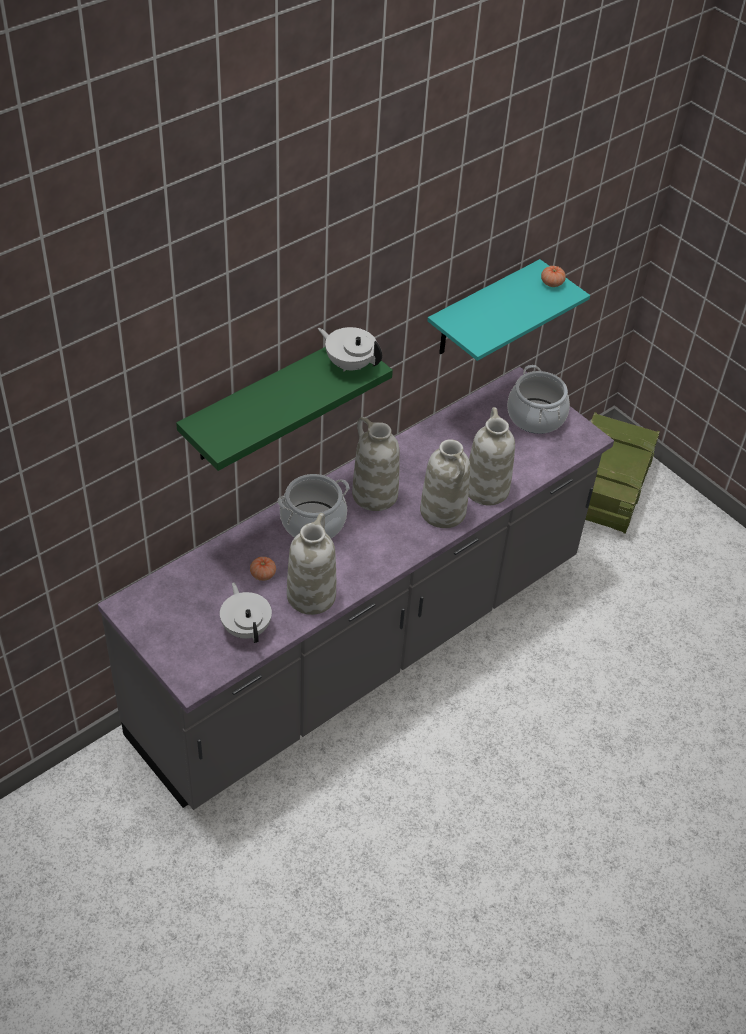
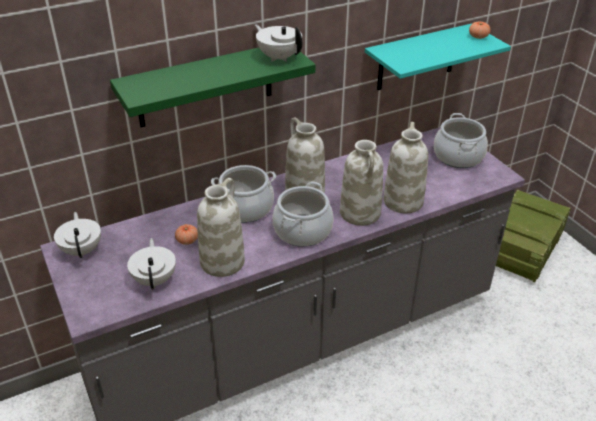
camera: 15 degrees right, 10 degrees down
(149, 603) = (82, 250): none -> white teapot
(386, 544) = (303, 231): none -> cooking pot

